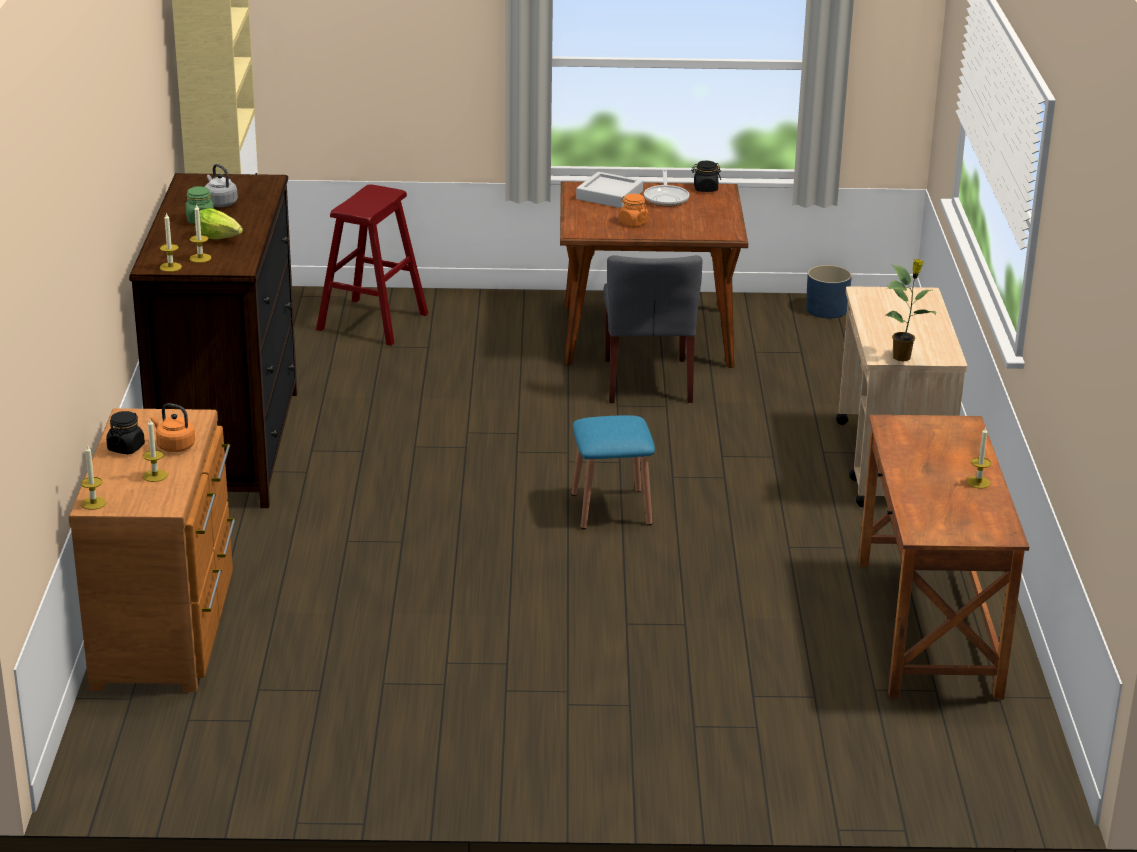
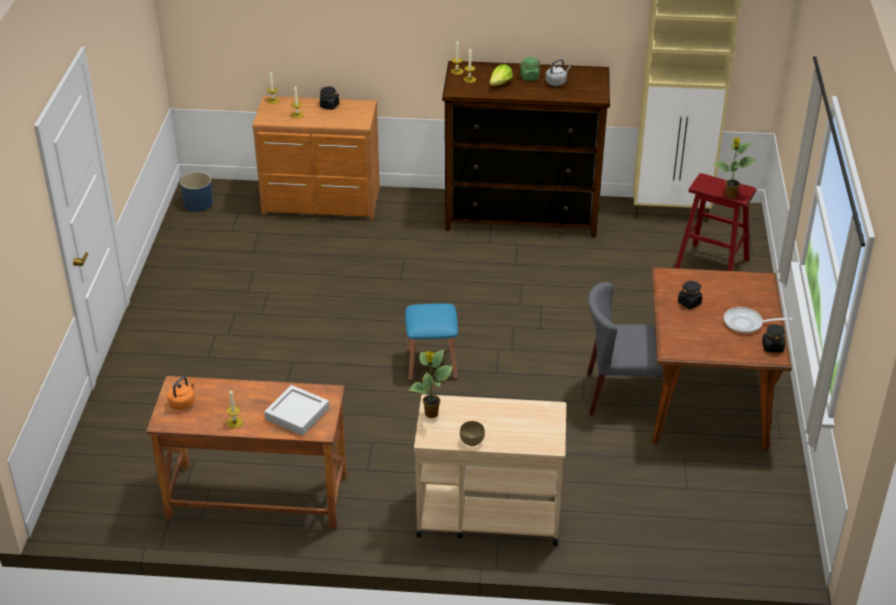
camera: 95 degrees right, 10 degrees up
(174, 446) = (328, 119): orange kettle -> orange kettle (183, 403)
(388, 197) = (730, 196): none -> potted plant
(609, 195) = (746, 294): grey tray -> grey tray (297, 414)
(633, 223) = (689, 303): orange jar -> black jar
(826, 310) = (778, 516): blue planter -> blue planter (198, 203)
(940, 333) = (473, 441): none -> brown bowl

